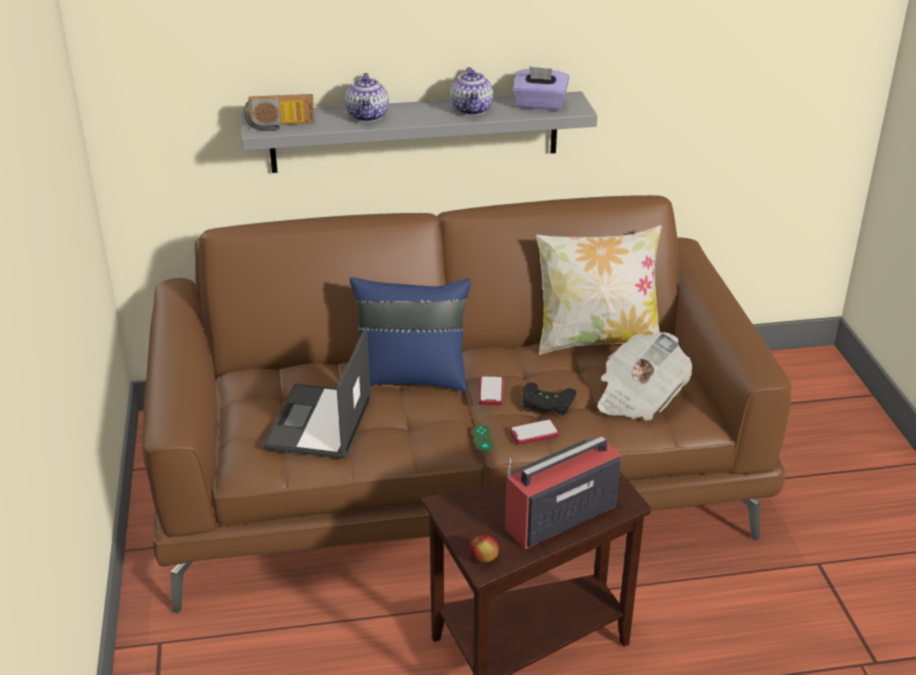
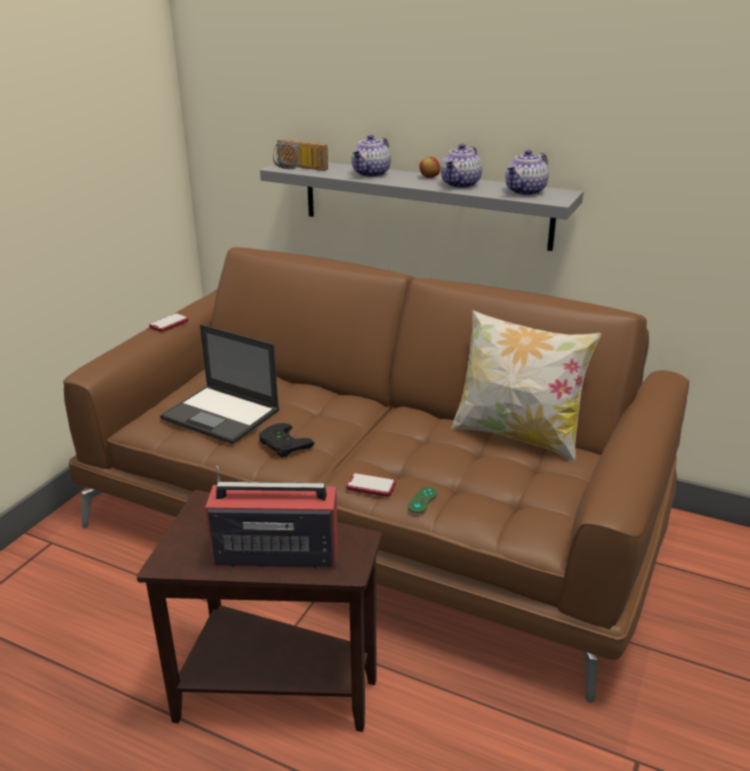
camera: 35 degrees right, 5 degrees down
(319, 423) = (222, 414): laptop -> laptop turned 105 degrees counterclockwise
(411, 378) = (329, 410): blue pillow -> none
(483, 439) = (325, 474): green game controller -> green game controller (422, 500)
(483, 559) = (171, 557): apple -> apple (429, 177)
(491, 392) = (375, 441): phone -> phone (169, 324)
(539, 105) = (525, 192): purple tissue box -> teapot
(546, 404) = (409, 468): black game controller -> black game controller (282, 444)
(639, 397) = (500, 494): newspaper -> none

